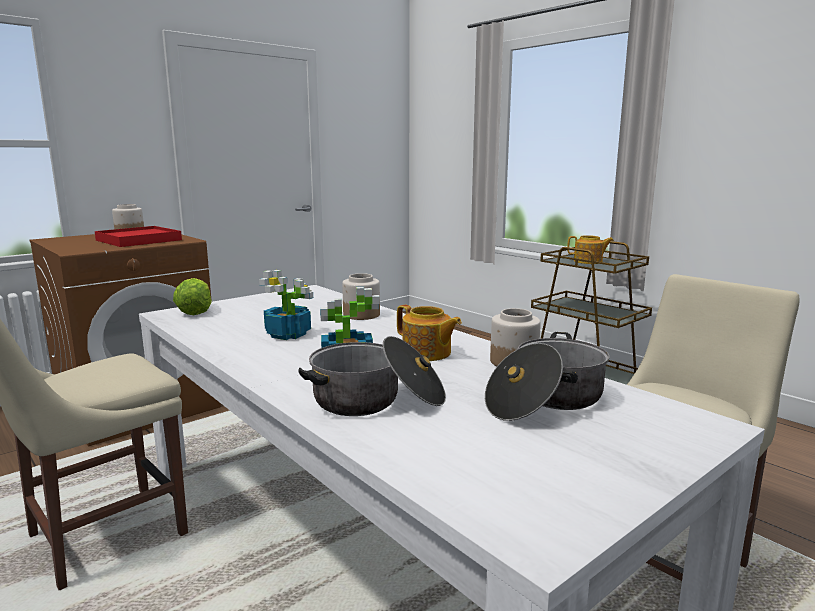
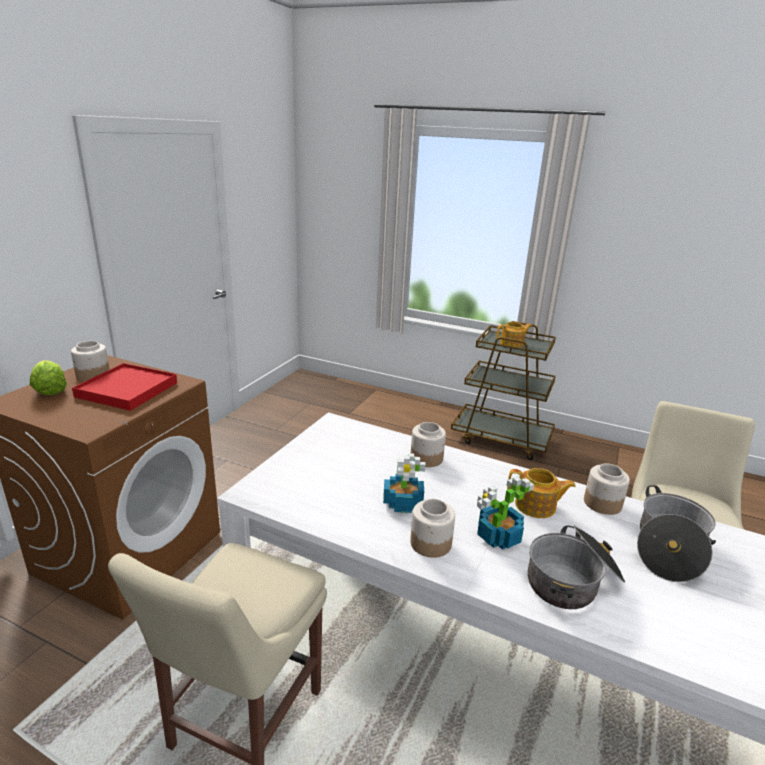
camera: 25 degrees left, 10 degrees up
(195, 312) = (273, 483): lettuce -> lettuce (50, 390)
(272, 357) = (431, 543): none -> jar

